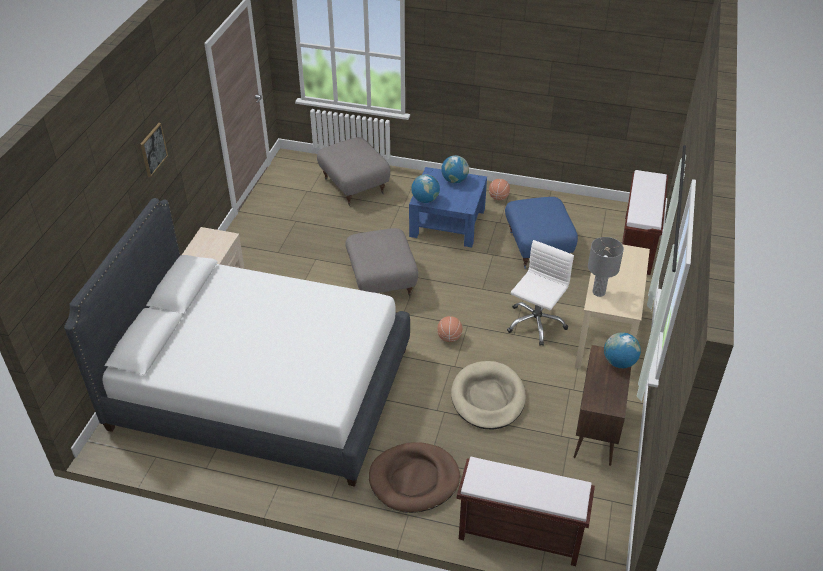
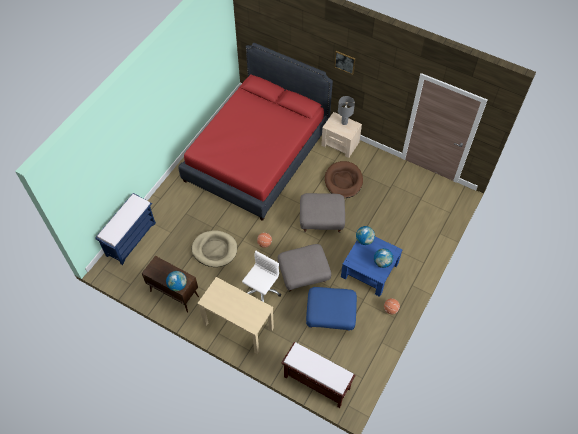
camera: 105 degrees right, 15 degrees up
(261, 387) = (257, 155): white bed -> red bed
(355, 186) = (421, 225): grey ottoman -> grey ottoman (303, 276)
(414, 479) = (177, 205): brown dog bed -> brown dog bed (343, 181)
(518, 534) = (131, 238): brown bench -> blue bench
(535, 323) = (261, 291): white office chair -> white office chair turned 105 degrees counterclockwise
(598, 292) = (227, 289): grey table lamp -> grey table lamp (344, 122)

